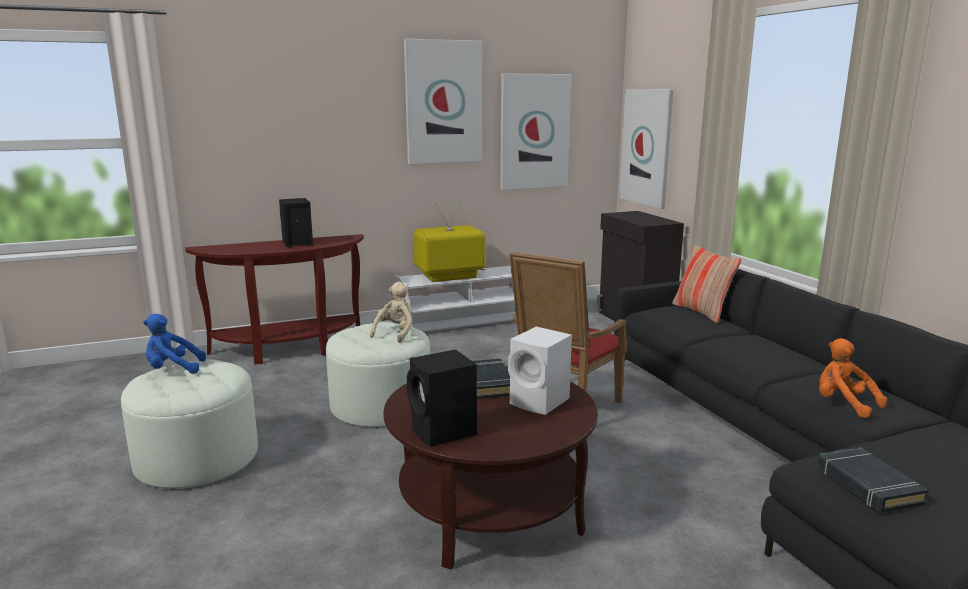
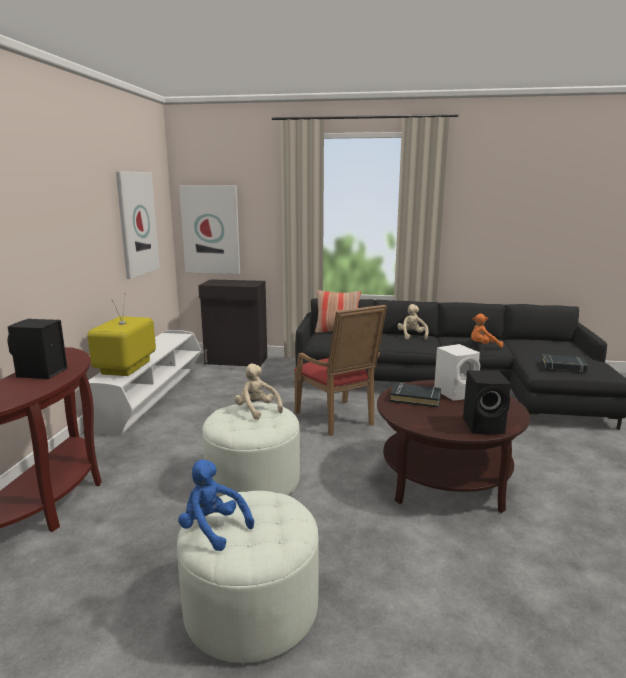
camera: 60 degrees left, 0 degrees up
(173, 369) = (213, 529): blue plush toy -> blue plush toy turned 105 degrees clockwise
(443, 102) = (86, 199): picture -> none
(774, 350) = (412, 336): none -> beige plush toy

